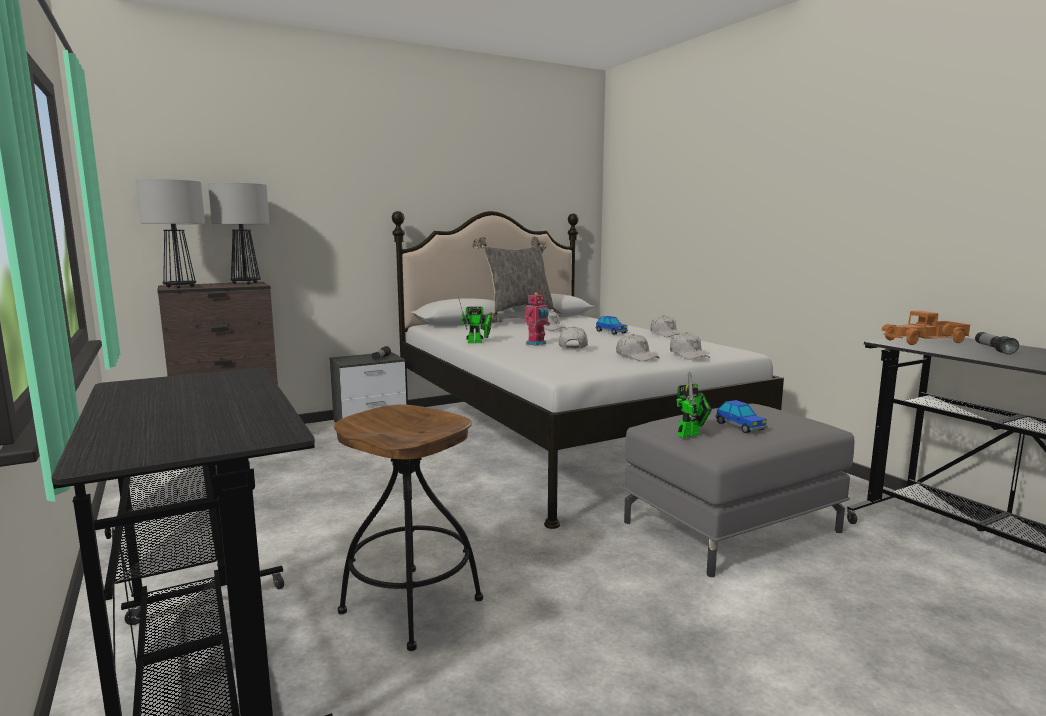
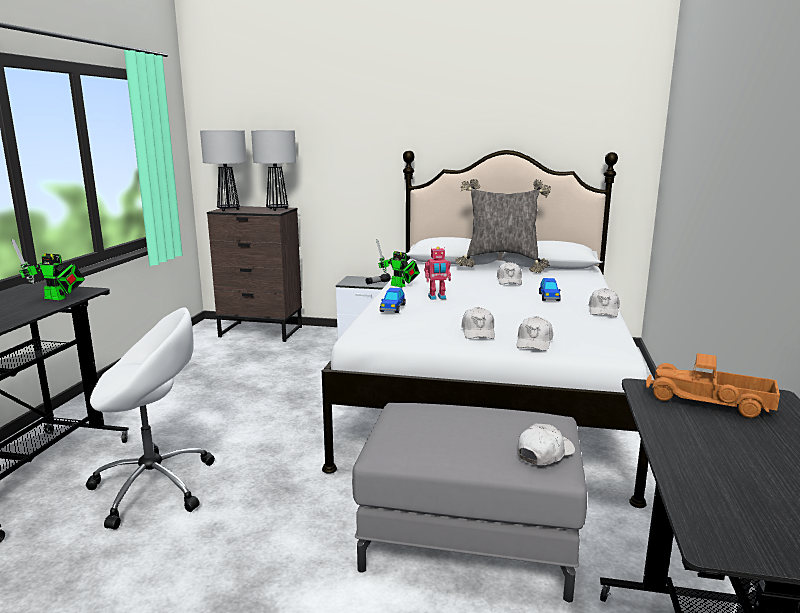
camera: 40 degrees right, 5 degrees up
(412, 605) = (156, 486): brown stool -> white office chair
(573, 346) = (450, 307): white cap -> white cap (544, 453)
(691, 434) = (398, 427): toy robot -> toy robot (58, 298)
(740, 427) = (457, 436): toy car -> toy car (392, 308)
(993, 349) = (753, 442): flashlight -> none

